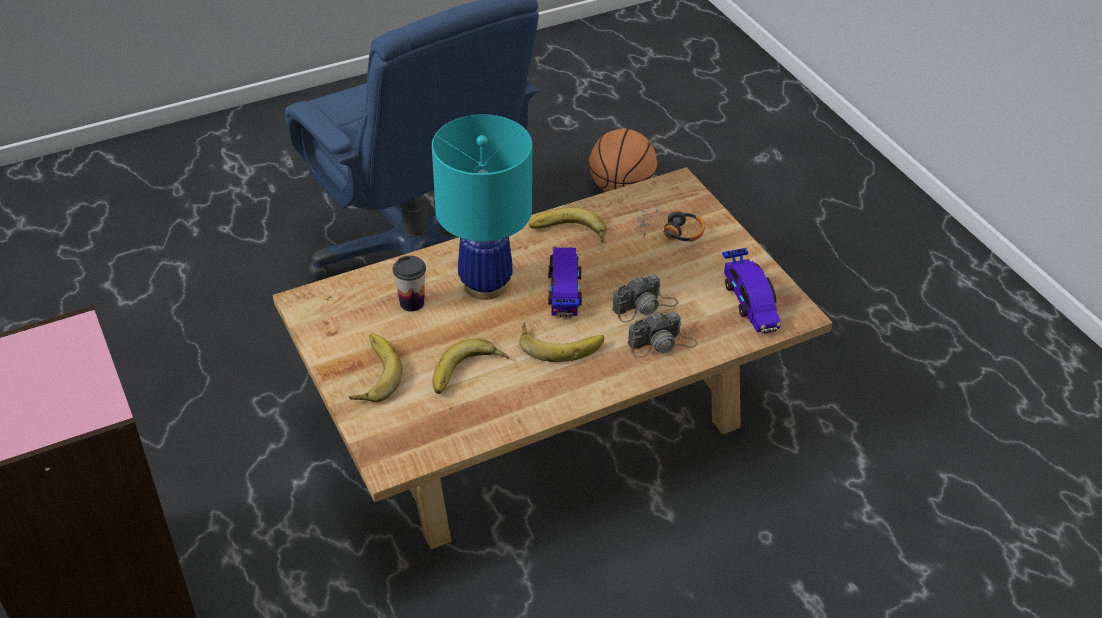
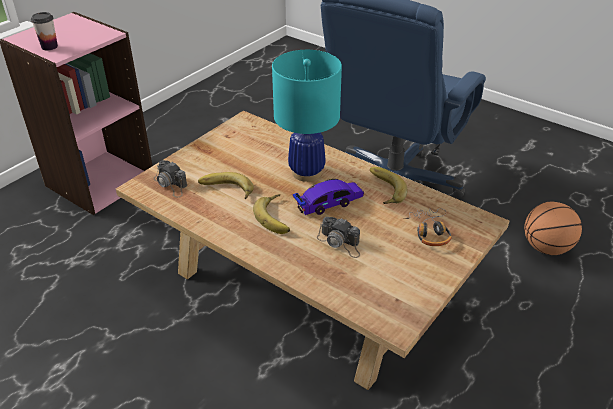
camera: 65 degrees right, 5 degrees down
(371, 373) = (204, 158): banana -> none
(412, 303) = (270, 152): cup -> cup (49, 47)
(662, 343) = (309, 262): camera -> camera (171, 184)
(750, 301) = (389, 294): toy car -> none

